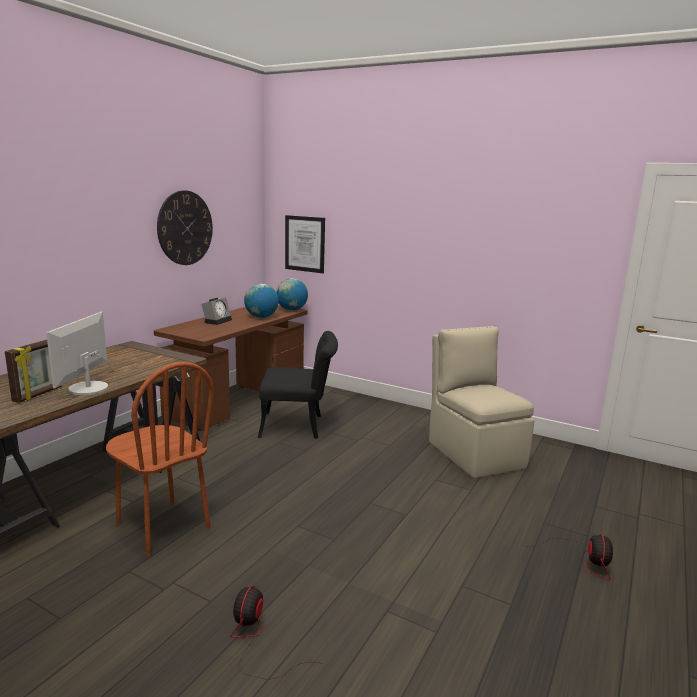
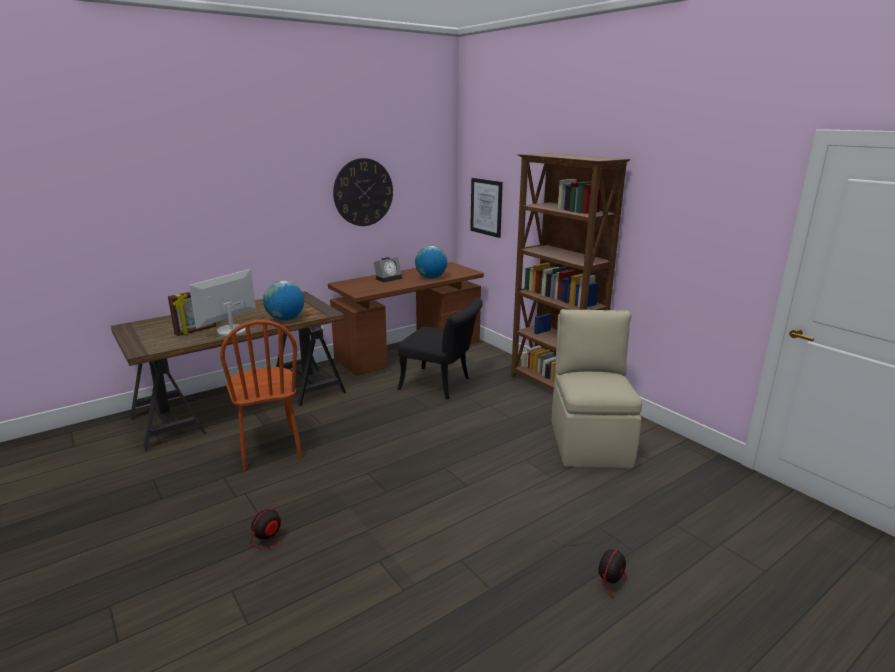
camera: 25 degrees right, 5 degrees up
(291, 310) = (468, 272): globe -> globe (285, 319)
(404, 413) = (553, 388): none -> brown bookcase

